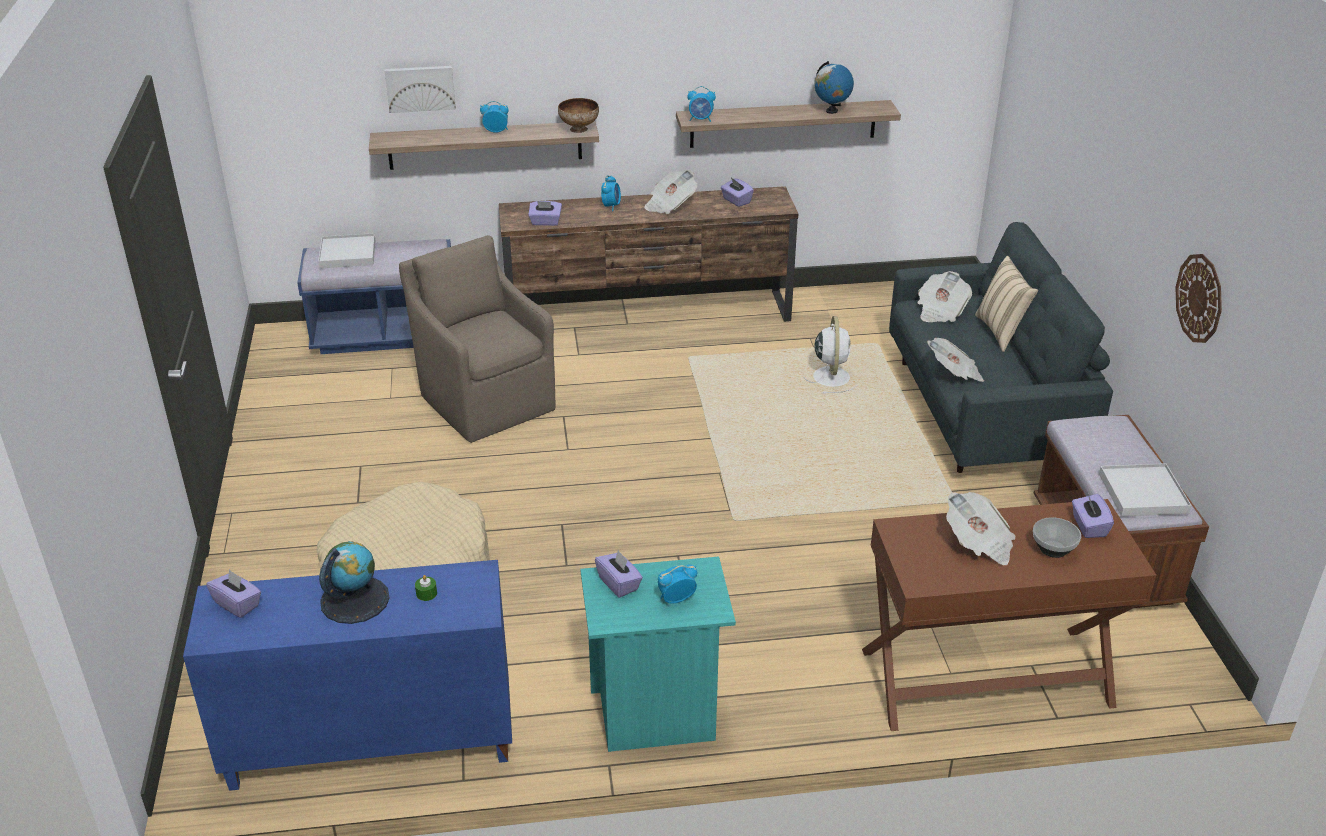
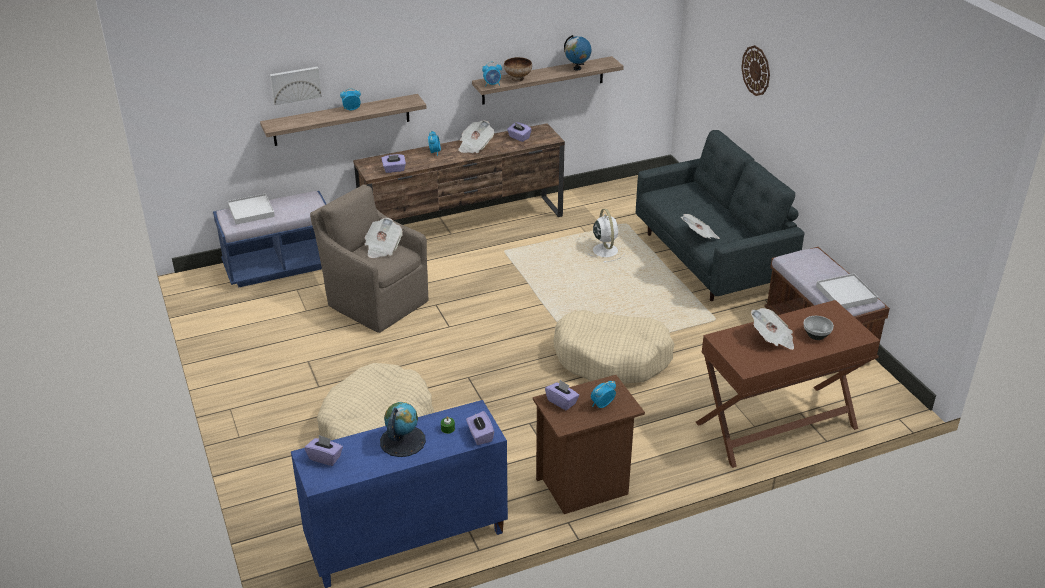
camera: 15 degrees left, 0 degrees up
(579, 129) = (410, 101): bowl -> bowl (518, 79)
(655, 715) = (584, 486): turquoise nightstand -> brown nightstand
(777, 532) = (612, 358): none -> beige dog bed
(940, 311) = (673, 196): newspaper -> newspaper (382, 248)
(1001, 332) = (717, 204): beige pillow -> none
(1088, 526) = (831, 318): purple tissue box -> purple tissue box (480, 435)
(1199, 298) = (864, 167): wall clock -> wall clock (756, 70)

